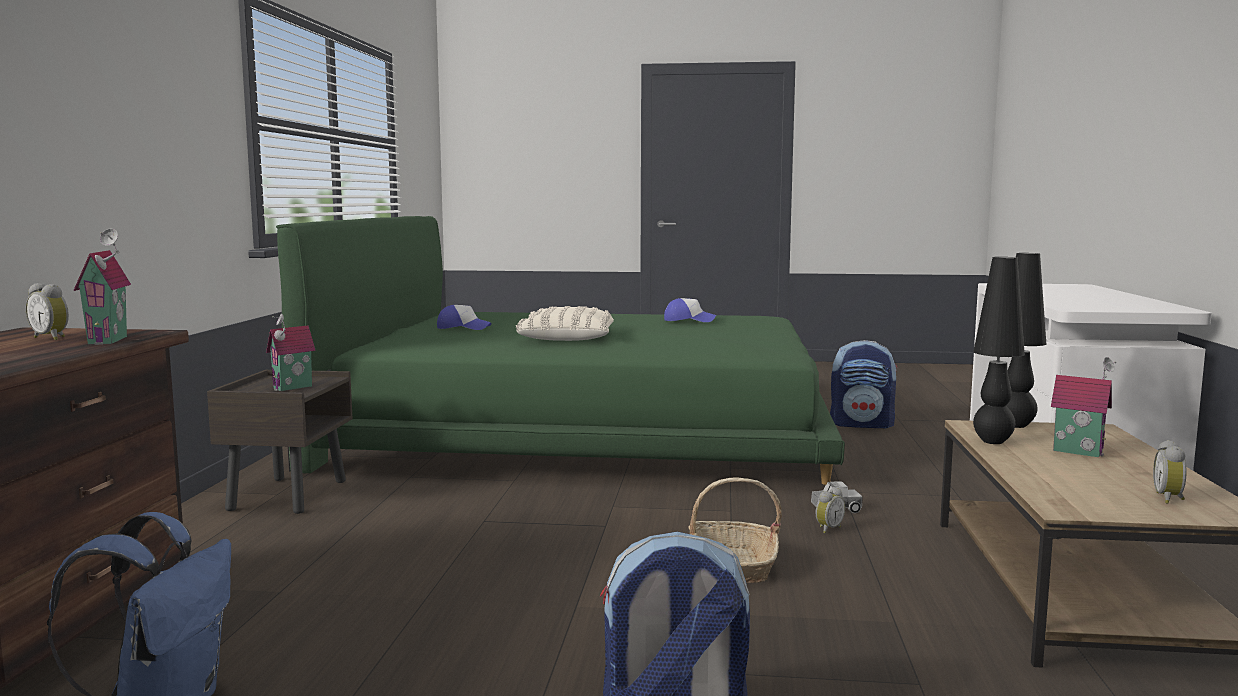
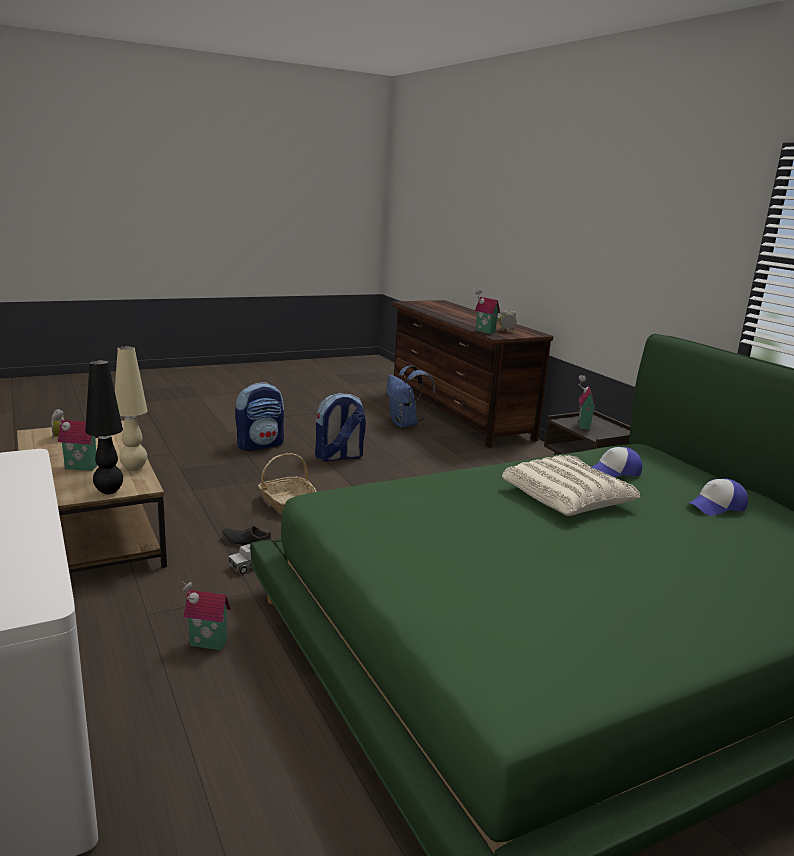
camera: 145 degrees right, 10 degrees up
(689, 320) = (567, 602): cap -> cap (614, 472)
(827, 529) = (246, 543): alarm clock -> black shoe
(862, 424) = (287, 806): backpack -> backpack (339, 457)
(898, 472) = (207, 645): none -> toy house
(992, 442) = (134, 468): black table lamp -> beige table lamp

